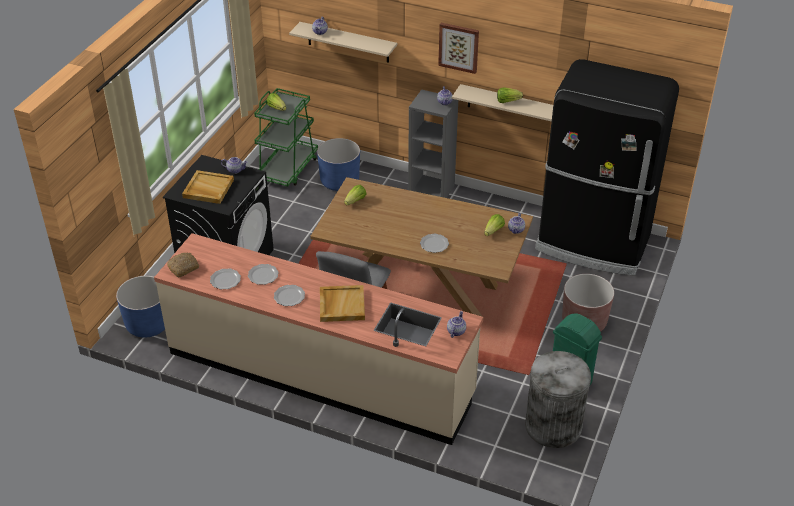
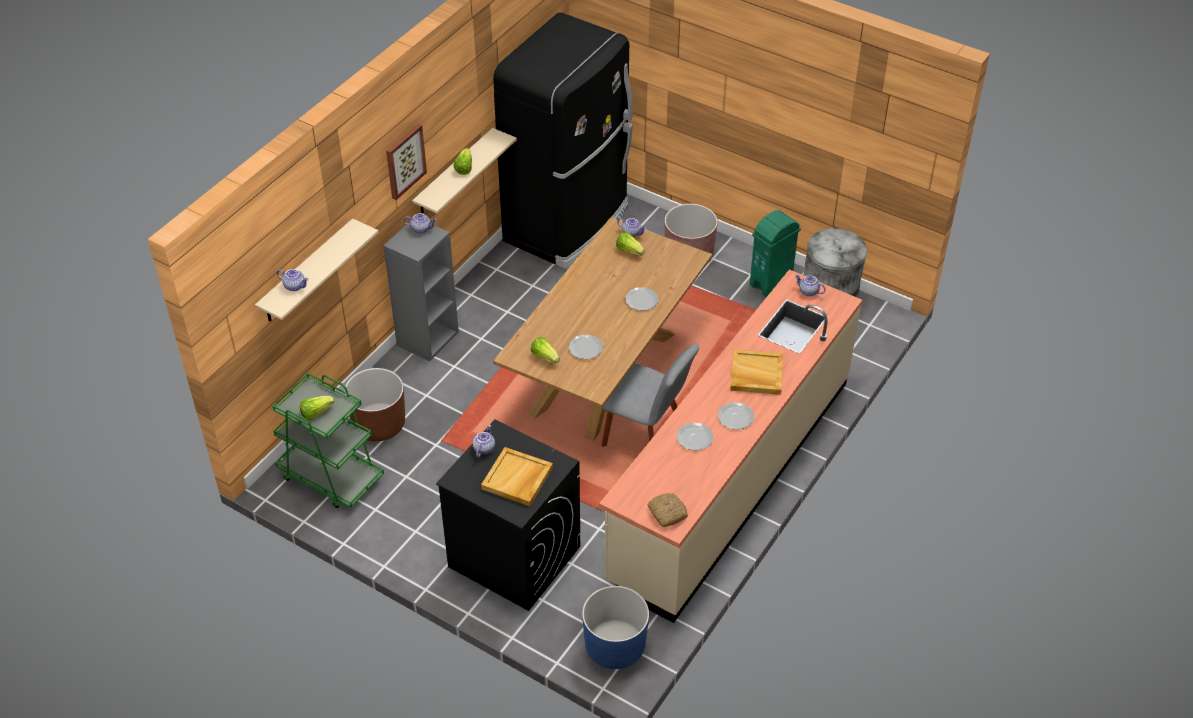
camera: 80 degrees left, 5 degrees up
(225, 280) = (696, 473): plate -> plate (585, 348)
(339, 181) = (379, 424): blue planter -> brown planter

